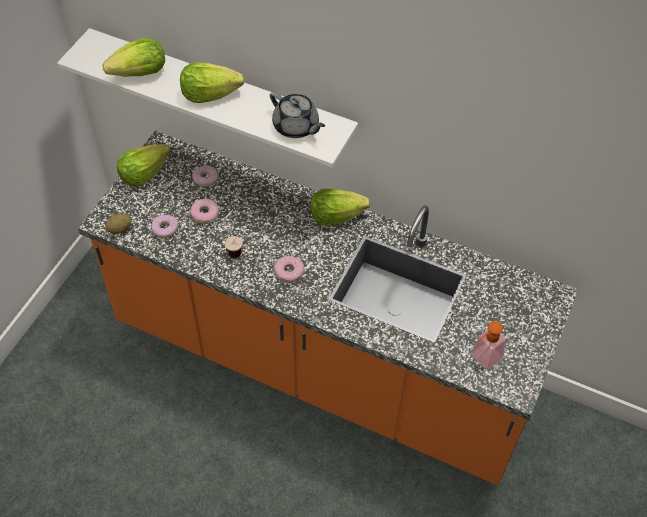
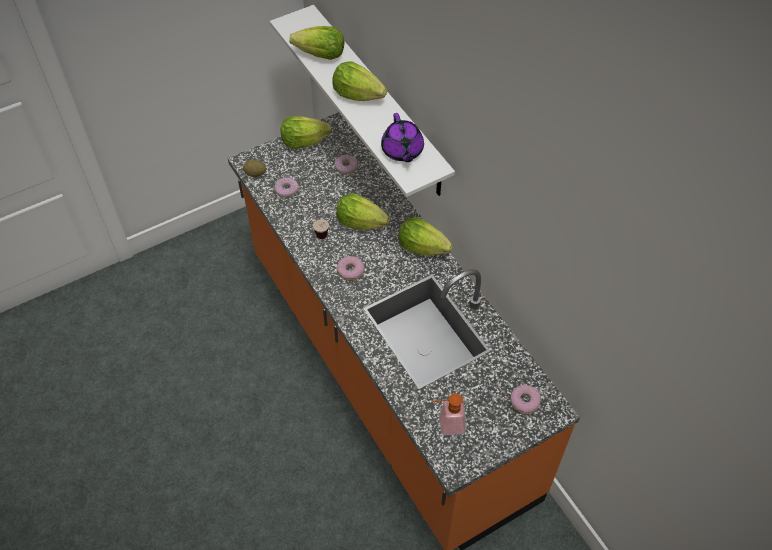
camera: 35 degrees right, 0 degrees up
(205, 214) = (324, 194): donut -> donut (525, 401)
(261, 223) = (360, 222): none -> lettuce
(296, 127) = (402, 151): grey teapot -> purple teapot

